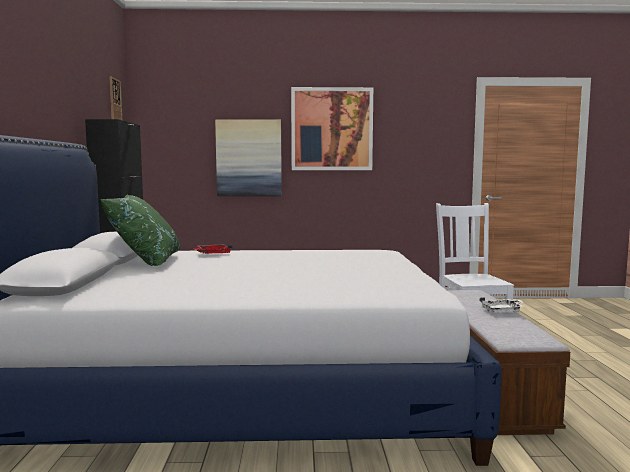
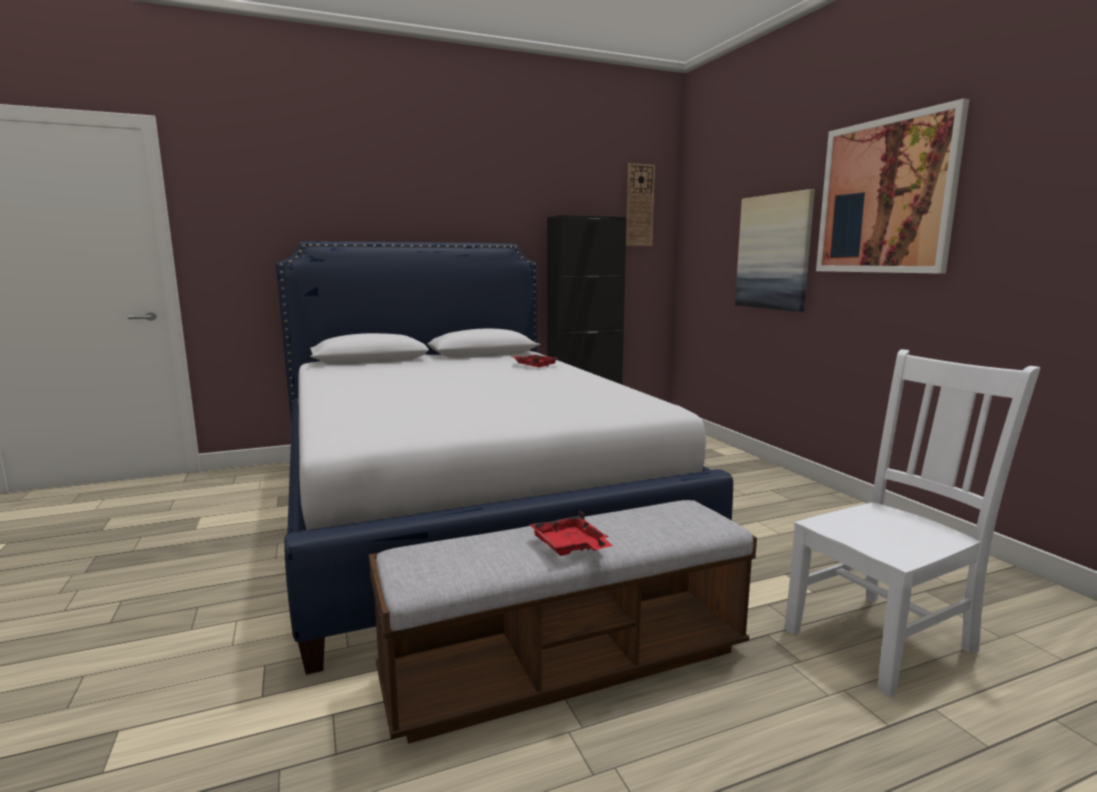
camera: 70 degrees right, 5 degrees up
(145, 262) = (470, 360): green pillow -> none
(502, 311) = (570, 546): white tray -> red tray

